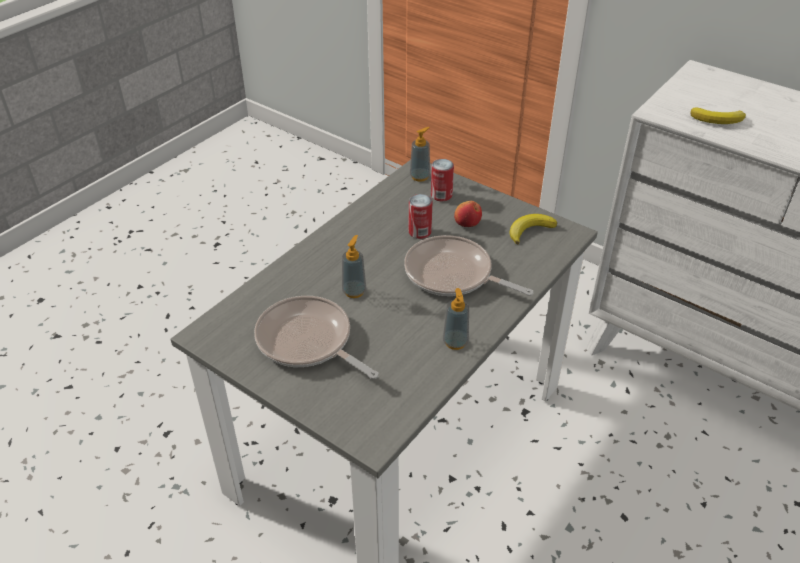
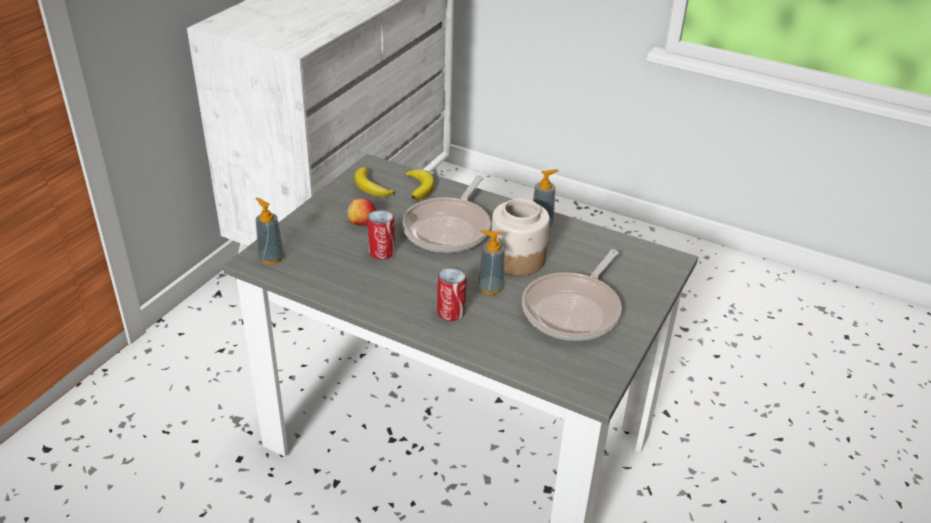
camera: 100 degrees left, 5 degrees down
(395, 315) = (517, 259): none -> jar
(441, 195) = (310, 241): can -> can (451, 312)
(719, 119) = (309, 26): banana -> banana (420, 187)

